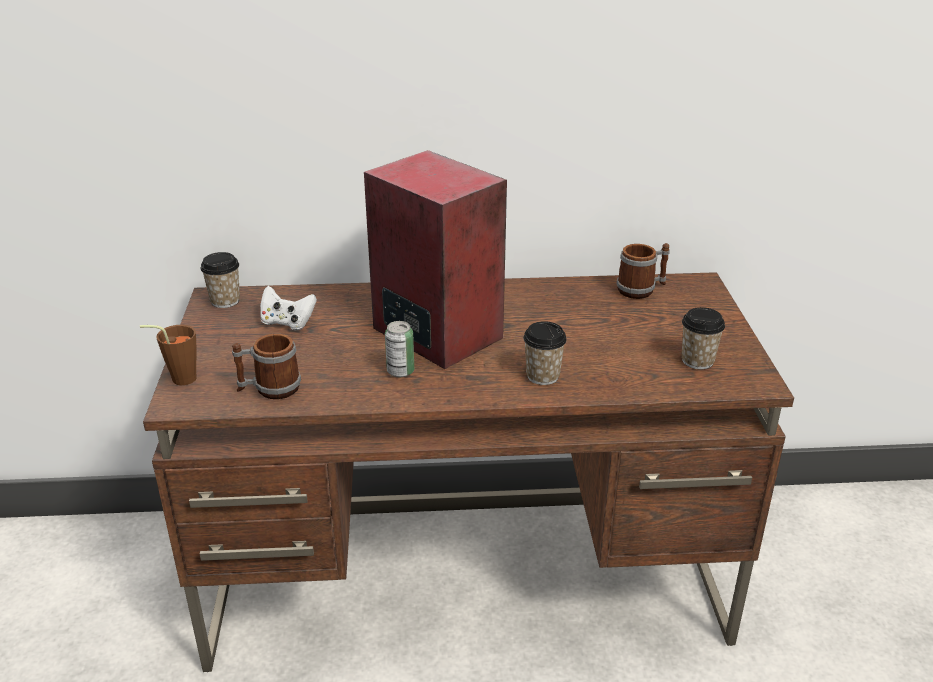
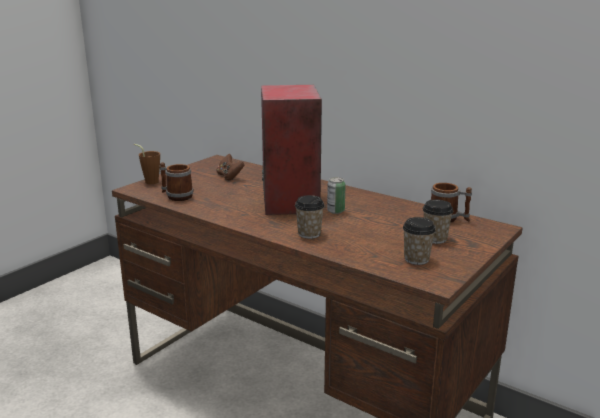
camera: 40 degrees right, 10 degrees down
(225, 301) = (219, 162): cup -> cup (435, 239)
(287, 323) = (229, 176): white game controller -> brown game controller
(400, 371) = (243, 209): can -> can (335, 211)

